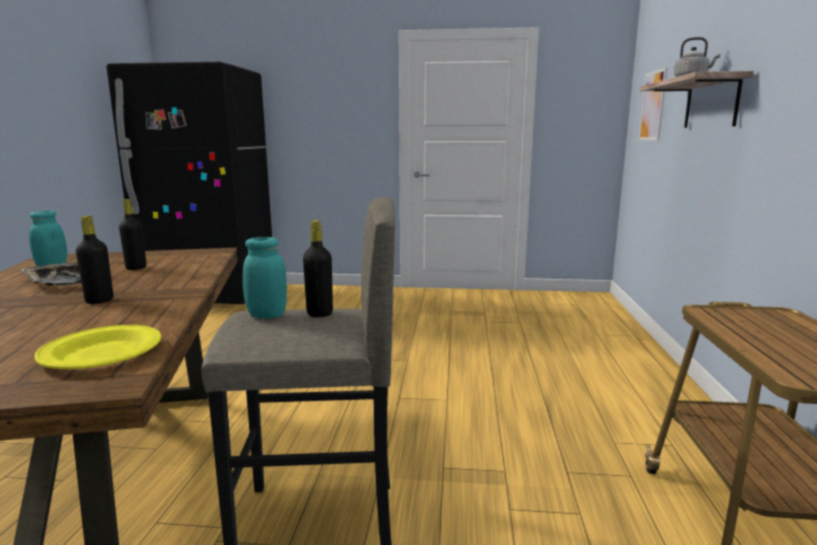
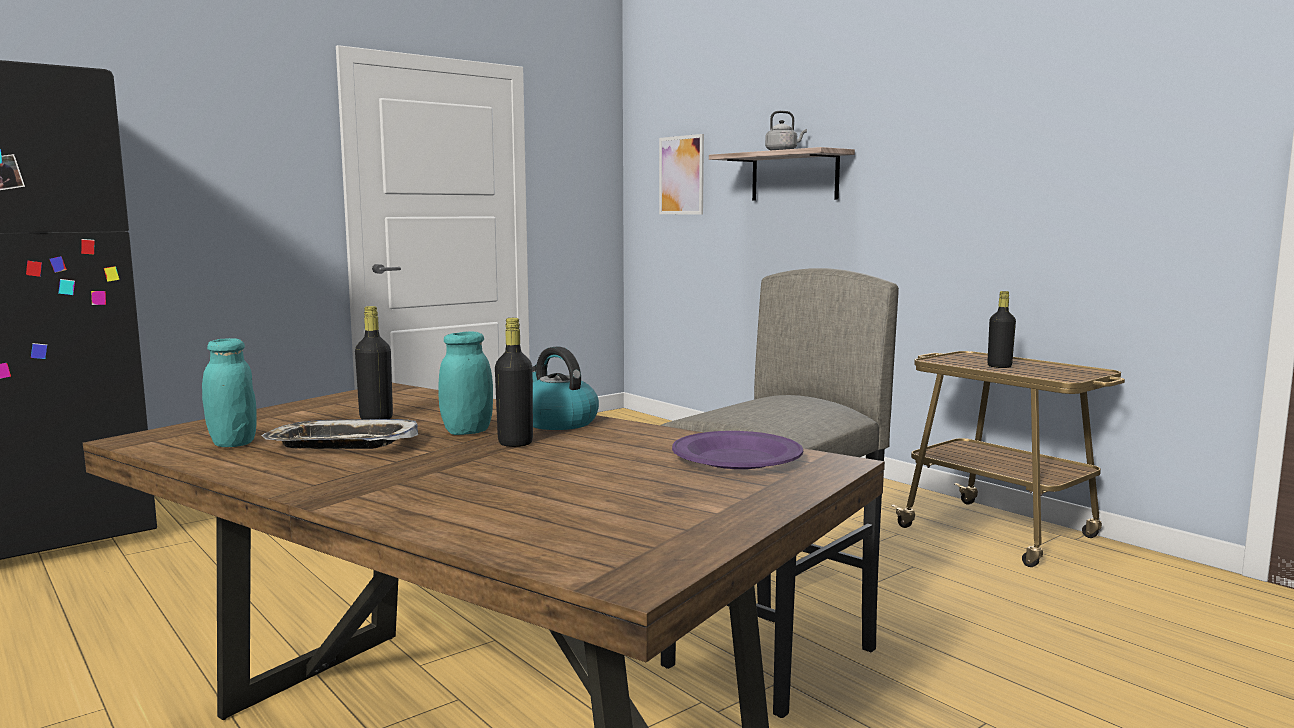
camera: 45 degrees left, 5 degrees down
(102, 353) = (737, 458): yellow plate -> purple plate
(170, 293) = (557, 422): none -> kettle
(267, 315) = (742, 410): turquoise jar -> turquoise jar (467, 431)
(319, 313) = (775, 400): black bottle -> black bottle (999, 366)

